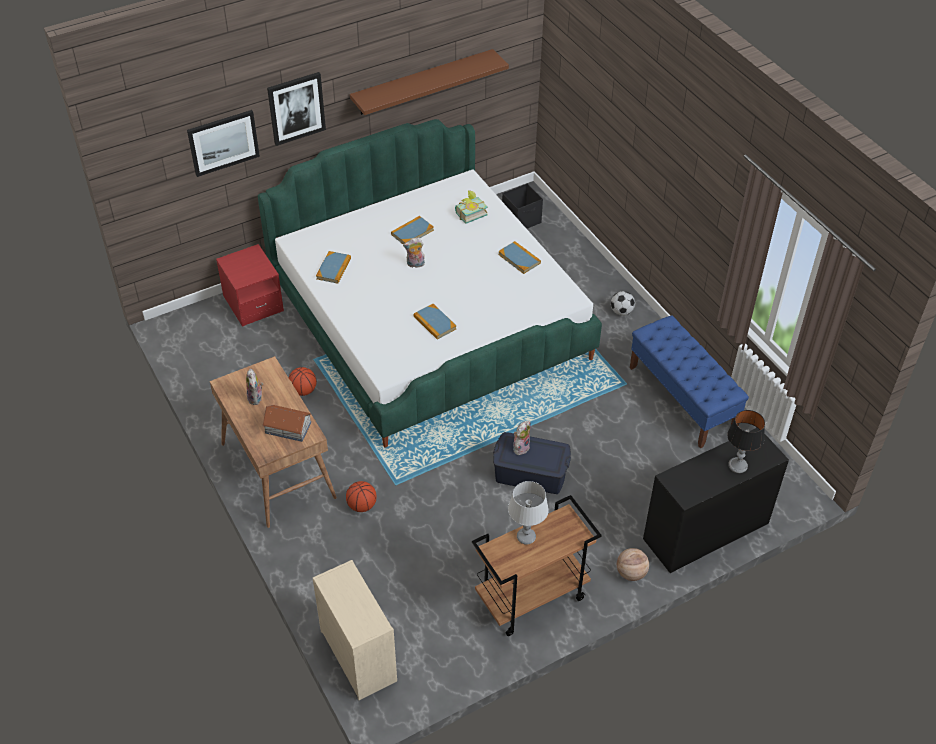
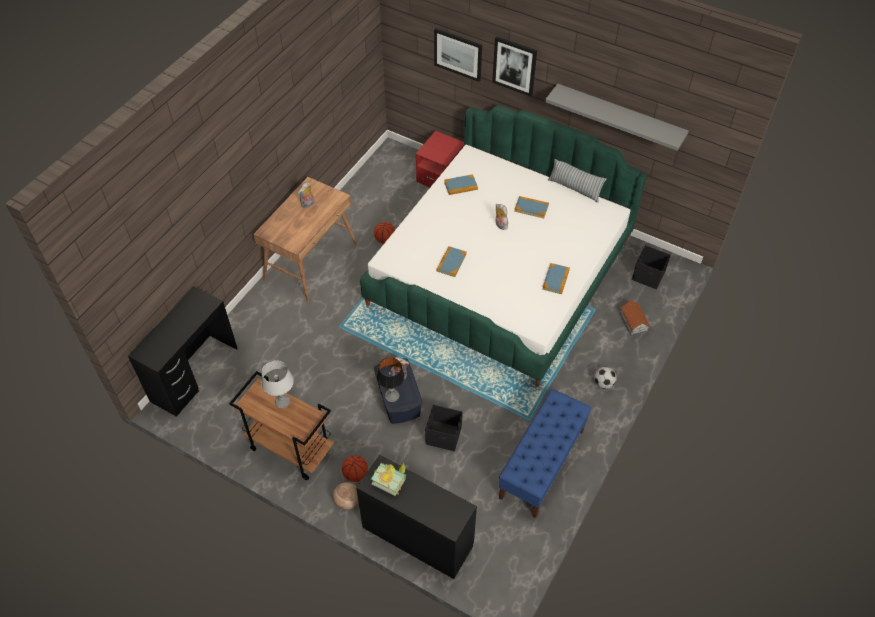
camera: 60 degrees right, 5 degrees up
(288, 428) = (293, 232): toy house -> toy house (633, 322)
(357, 655) = (194, 374): beige dresser -> black desk
(362, 506) = (310, 318): basketball -> basketball (355, 474)
(414, 191) = (574, 188): none -> pillow
(423, 82) = (619, 115): brown shelf -> grey shelf
(469, 213) = (579, 229): book -> book (390, 479)
(602, 457) = (444, 436): none -> black storage box
(737, 465) = (424, 506): table lamp -> table lamp (392, 396)

